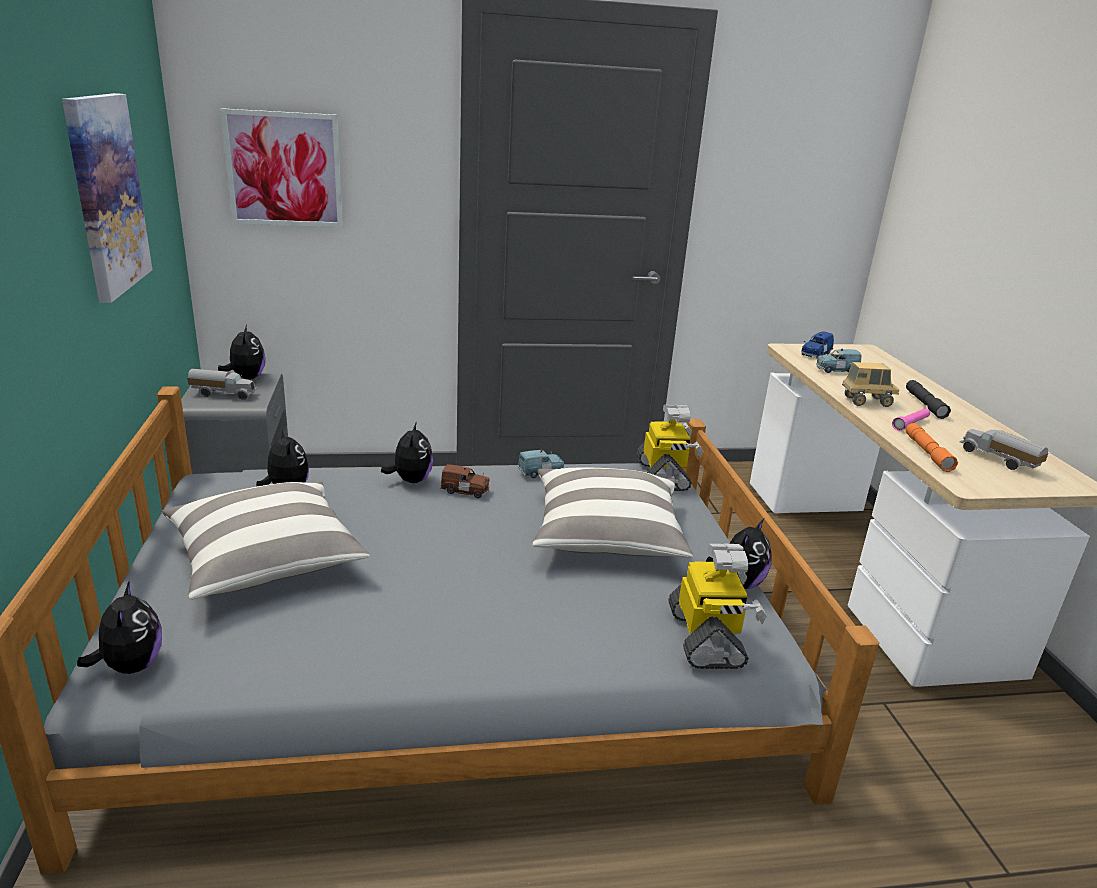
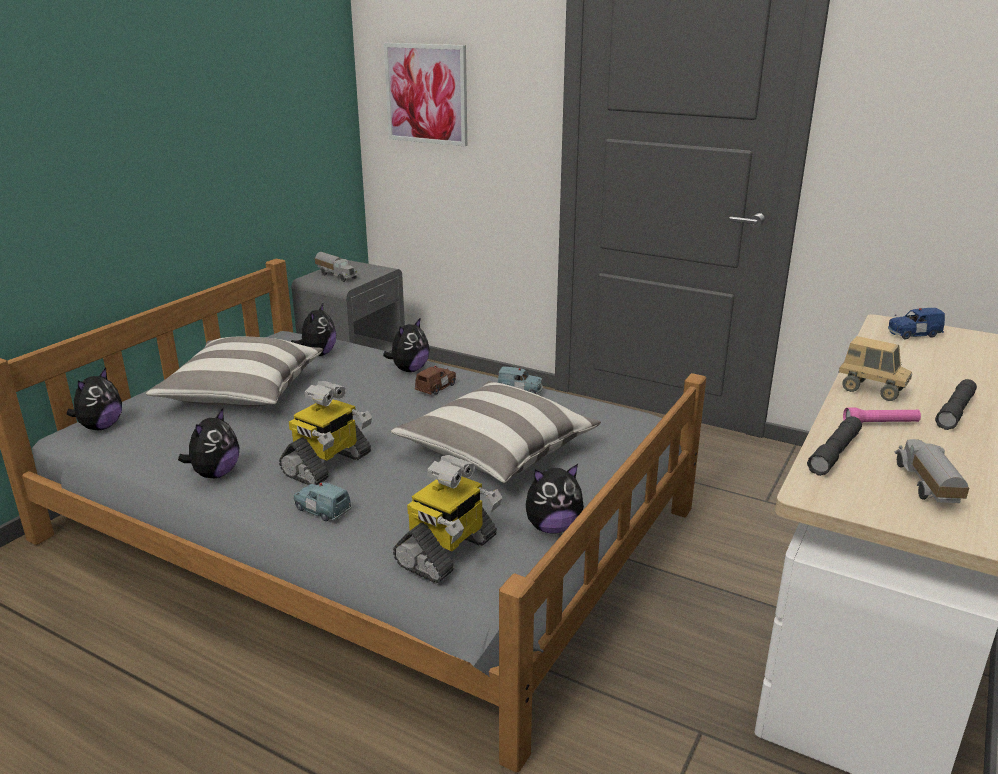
camera: 40 degrees right, 0 degrees up
(106, 195) = (233, 106): picture -> none
(246, 378) = (369, 267): plush toy -> plush toy (215, 474)
(465, 491) = (436, 388): brown toy car -> brown toy car turned 105 degrees counterclockwise
(663, 475) = (632, 424): toy robot -> toy robot (328, 465)
(836, 370) = (904, 354): blue toy car -> blue toy car (322, 510)
(927, 453) = (834, 453): orange flashlight -> grey flashlight

